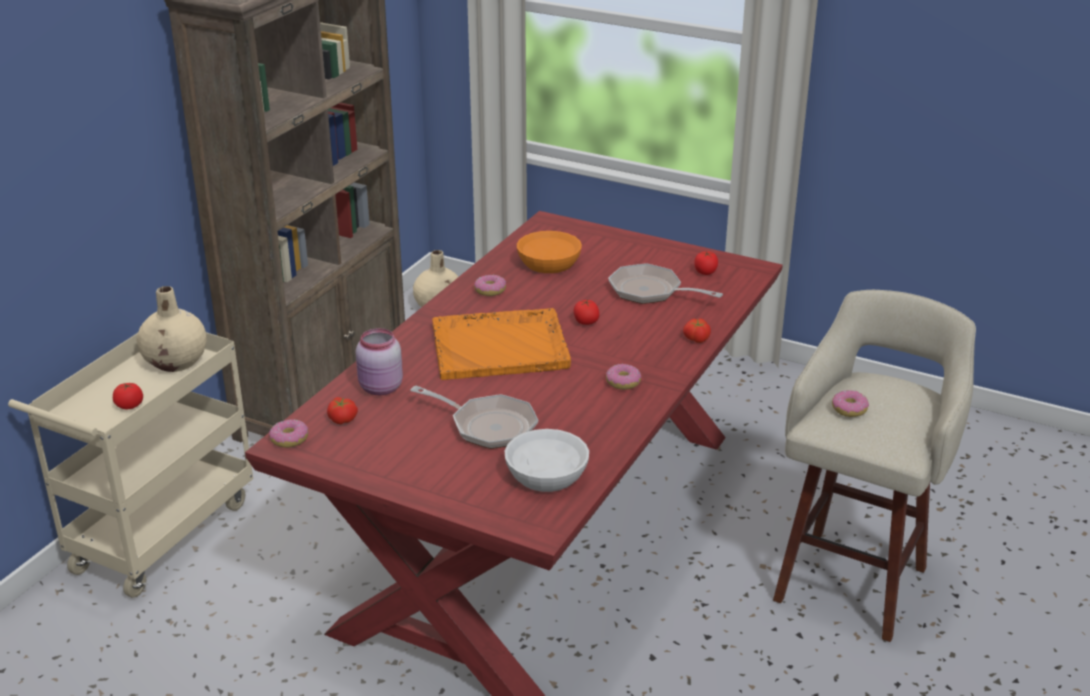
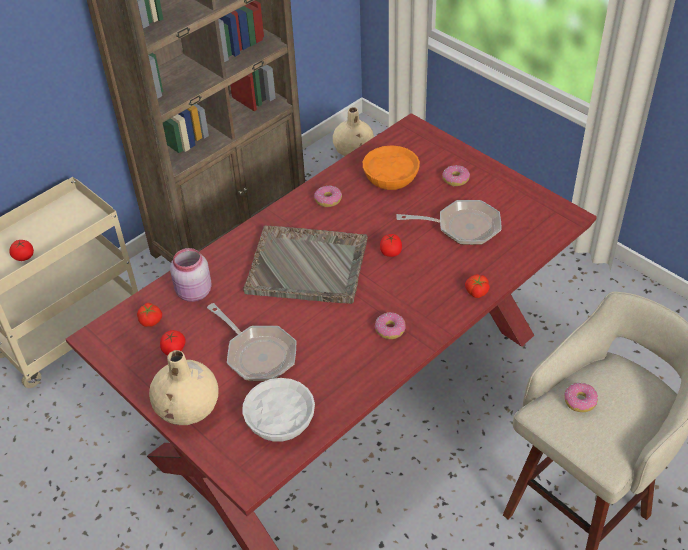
camera: 20 degrees right, 15 degrees up
(176, 362) = (74, 218): beige vase -> beige vase (188, 408)
(289, 439) = (102, 333): donut -> donut (455, 179)
(501, 347) = (308, 266): orange tray -> grey tray
(651, 291) = (462, 227): frying pan -> frying pan turned 135 degrees clockwise
(705, 272) = (521, 213): tomato -> tomato (174, 349)

